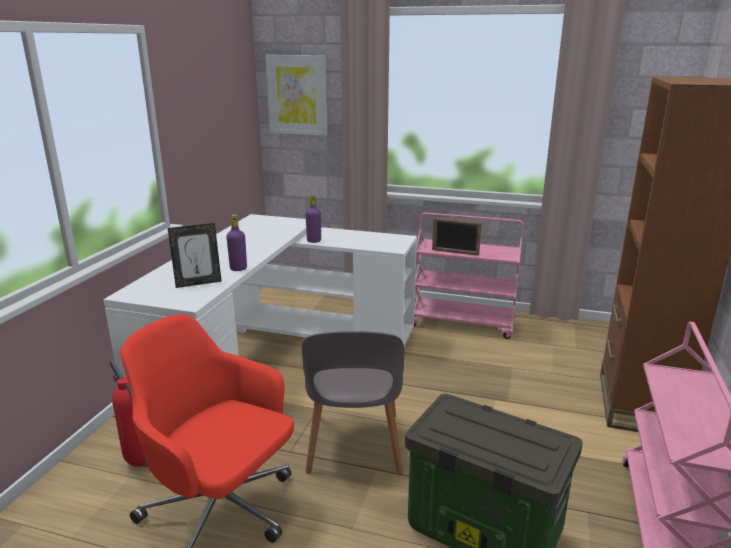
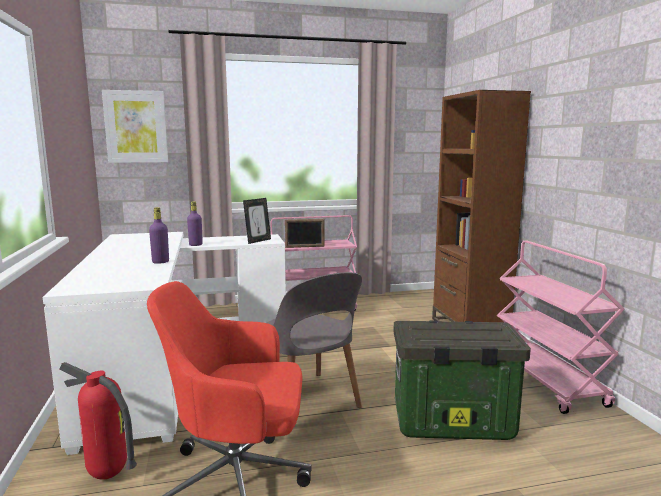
camera: 30 degrees left, 10 degrees down
(198, 283) = (135, 274): picture frame -> picture frame (258, 241)

